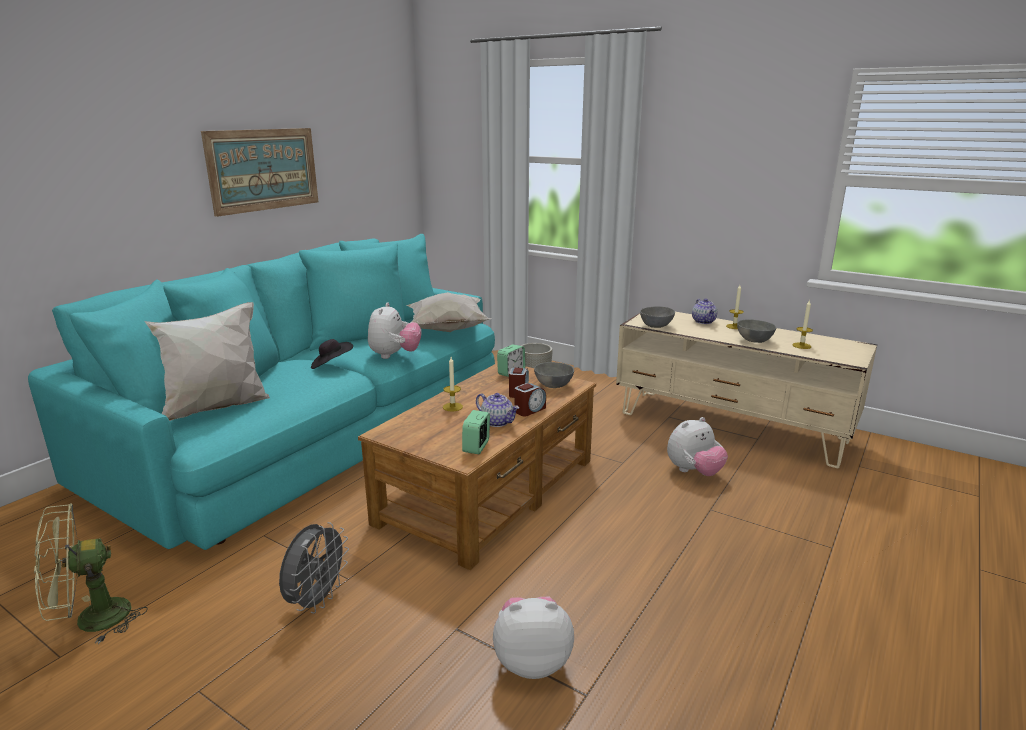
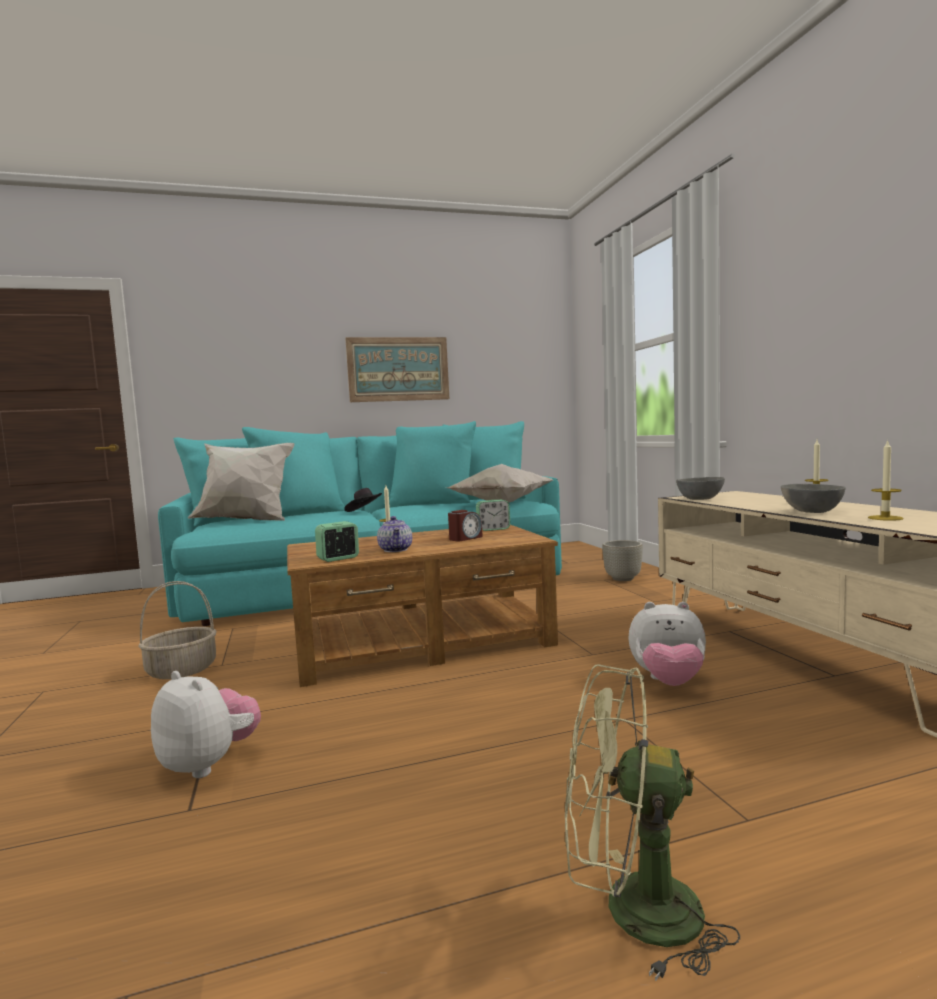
camera: 40 degrees right, 15 degrees down
(91, 621) = (84, 642): green fan -> green fan (632, 912)
(317, 600) = (182, 670): grey fan -> basket
(394, 355) = (421, 511): plush toy -> none
(529, 410) = (442, 547): alarm clock -> none
(552, 385) = (507, 538): grey bowl -> none
(704, 321) = (779, 499): teapot -> none

